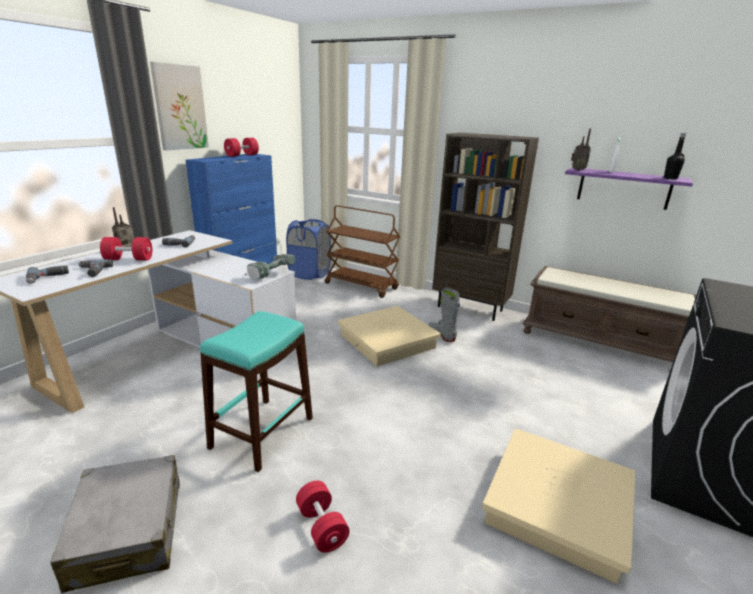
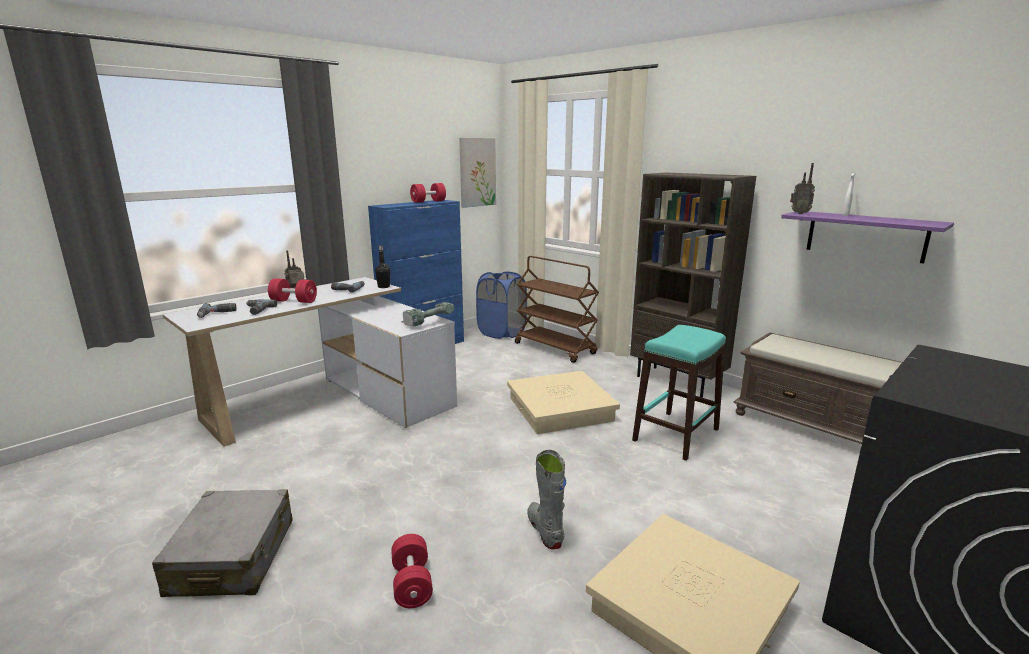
camera: 15 degrees right, 5 degrees down
(180, 107) = (365, 154): picture -> picture (477, 172)
(263, 432) = (389, 486): turquoise stool -> turquoise stool (677, 435)
(441, 335) = (628, 408): grey boot -> grey boot (545, 530)
(670, 178) = (919, 222): black bottle -> black bottle (383, 287)

